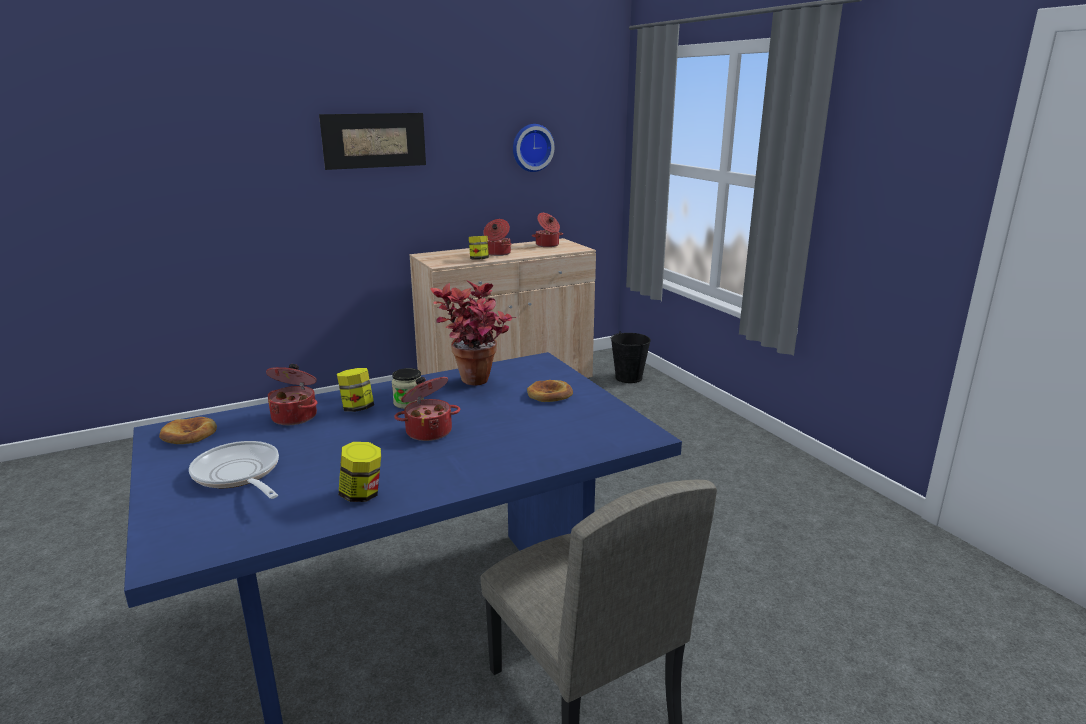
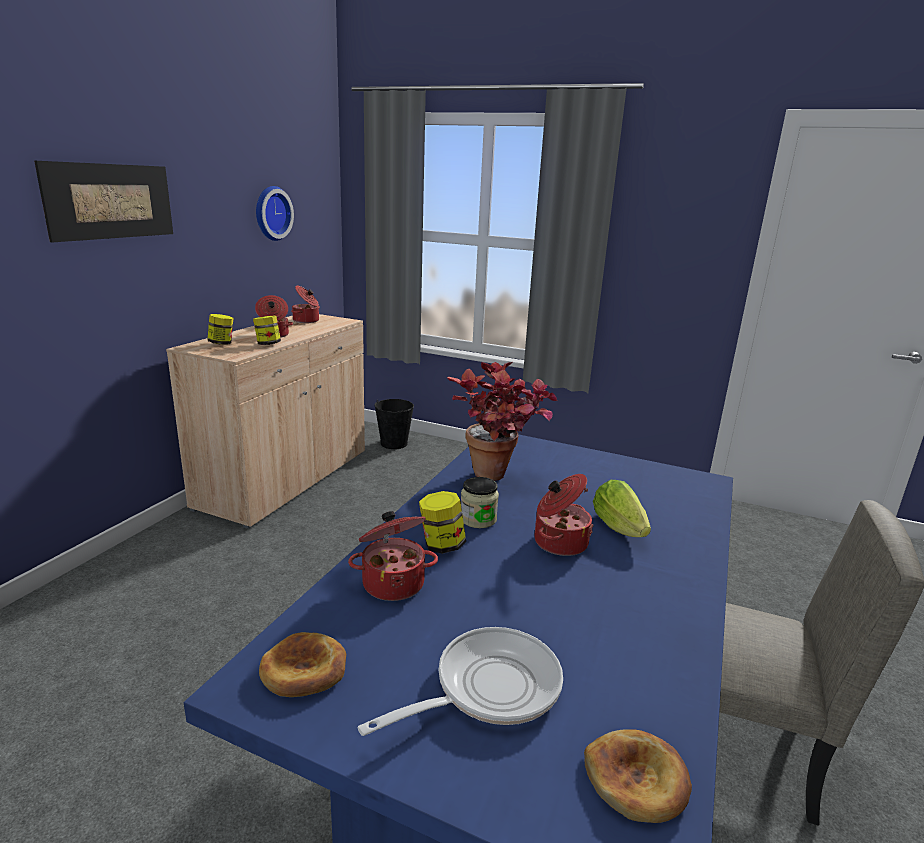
camera: 40 degrees left, 0 degrees up
(239, 475) = (488, 688): frying pan -> frying pan turned 135 degrees clockwise
(362, 494) = (650, 638): jar -> jar (221, 343)
(489, 439) = (621, 528): none -> lettuce
(549, 394) = (575, 468): bread -> bread (636, 779)

